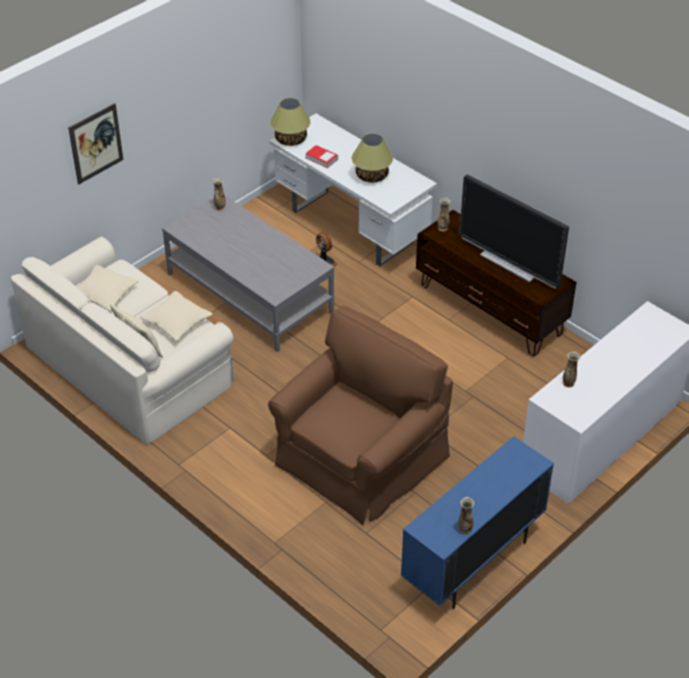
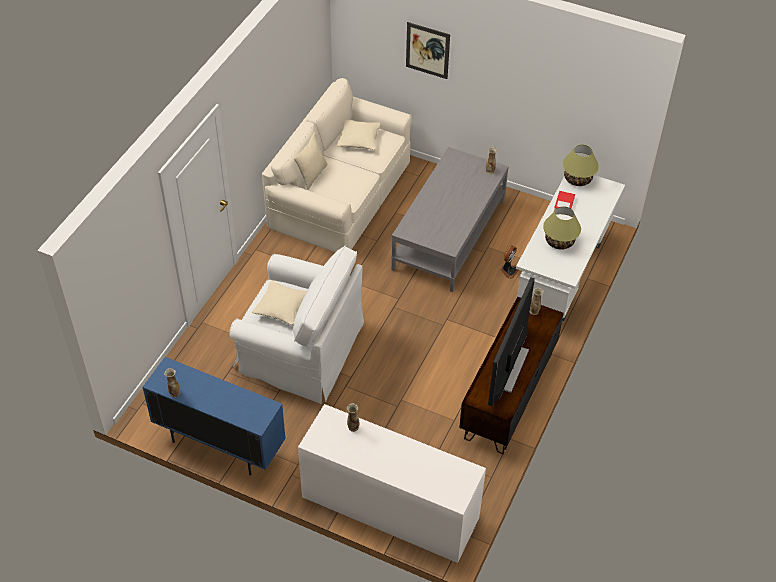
camera: 70 degrees right, 5 degrees up
(176, 322) = (347, 185): beige pillow -> beige pillow (281, 307)
(358, 459) = (299, 349): brown armchair -> white armchair

